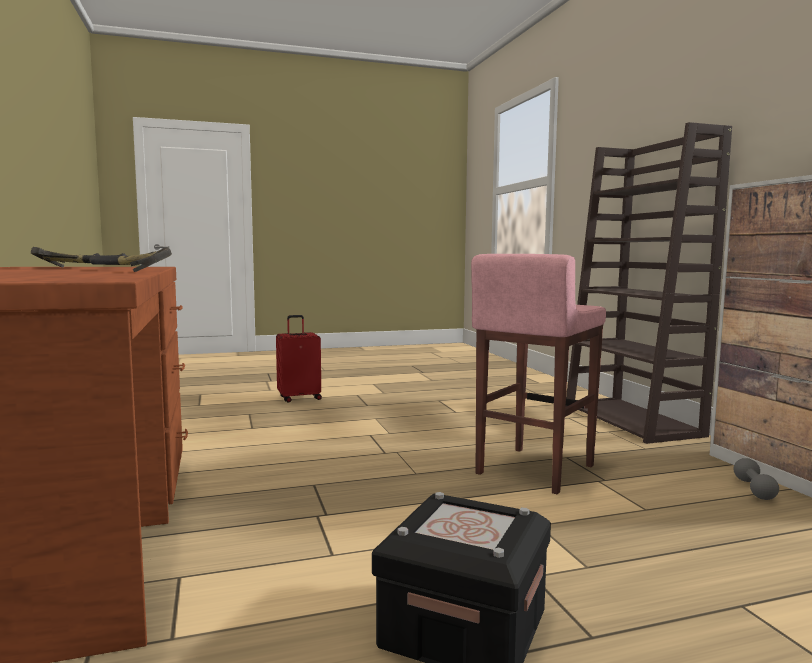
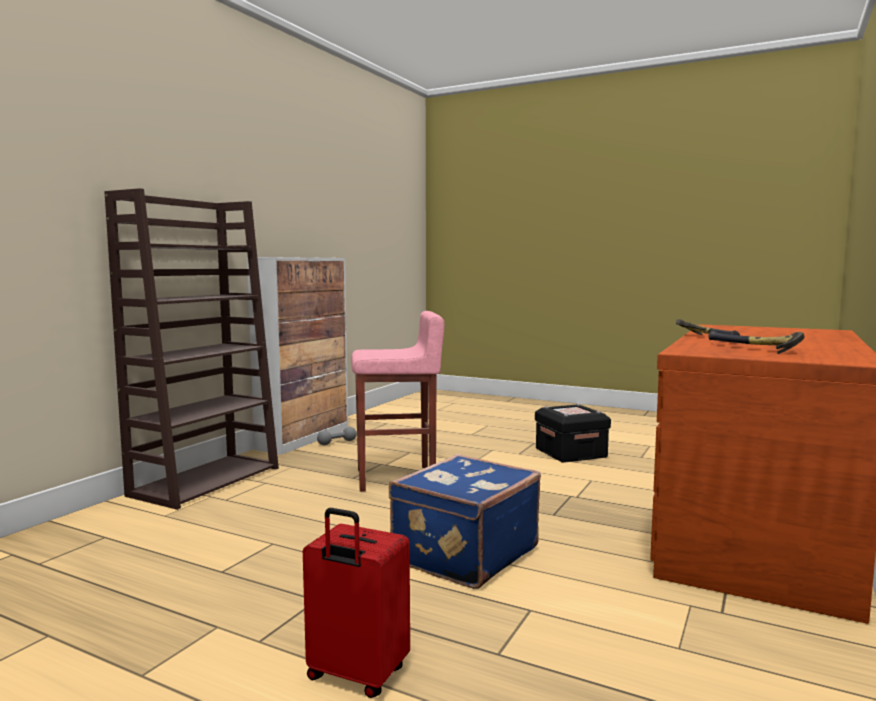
camera: 135 degrees left, 0 degrees up
(335, 437) = (463, 554): none -> blue suitcase

